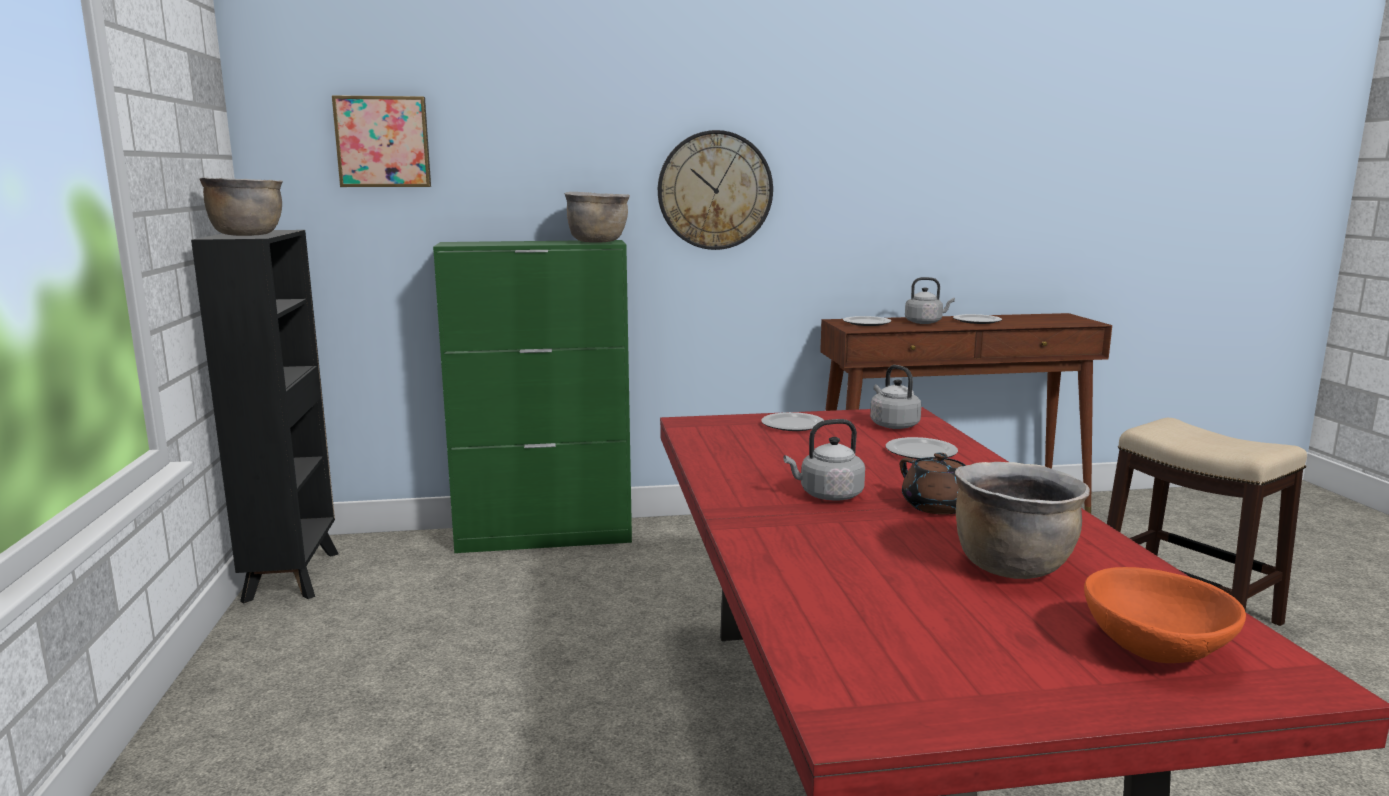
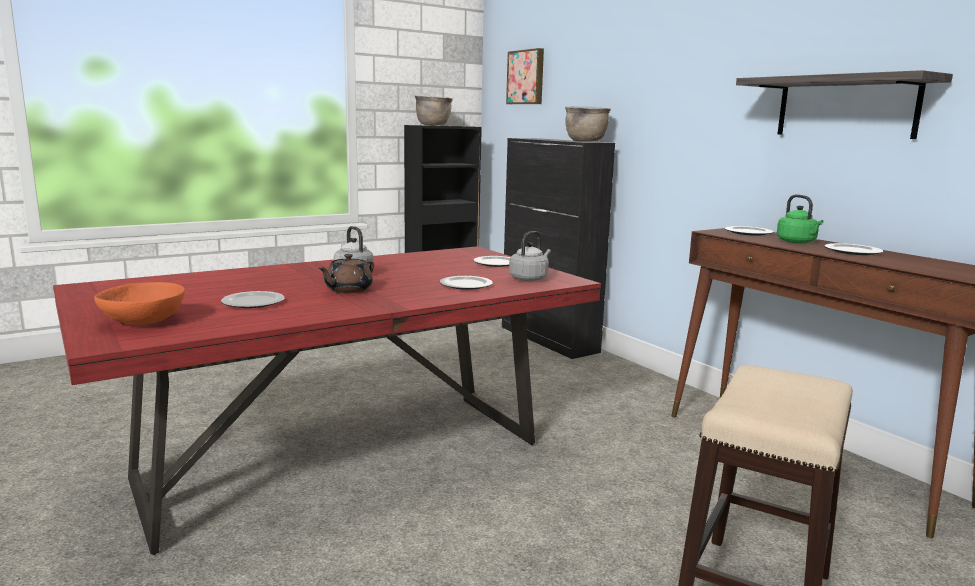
camera: 65 degrees right, 0 degrees up
(545, 537) = (548, 339): green cabinet -> black cabinet
(715, 190) = (679, 107): wall clock -> none
(915, 190) = (845, 107): none -> shelf
(925, 322) = (797, 242): grey kettle -> green kettle
(1011, 566) = (254, 302): brown cooking pot -> plate

